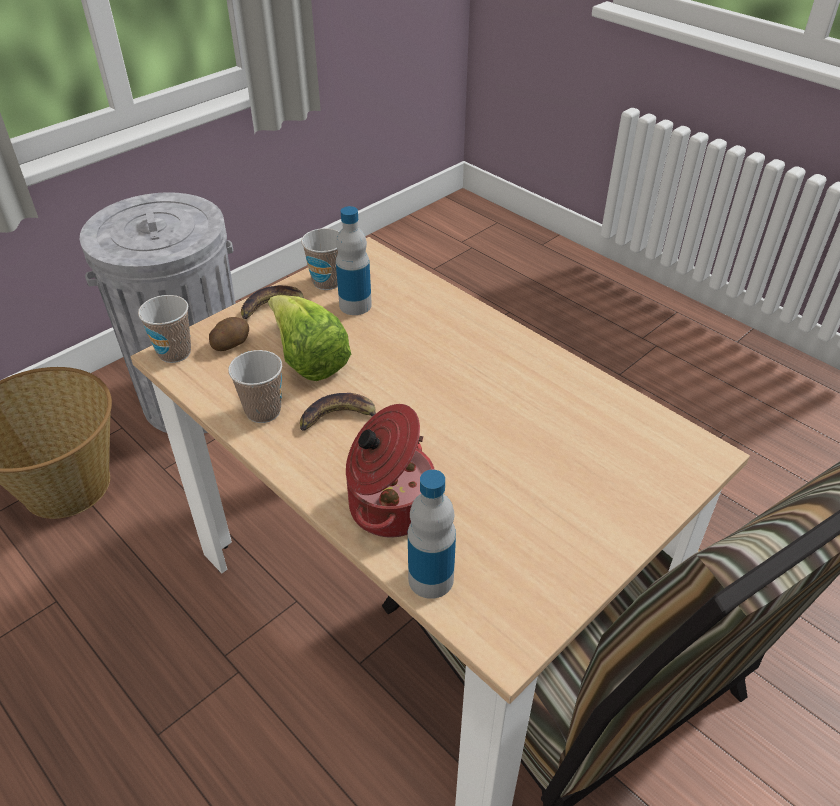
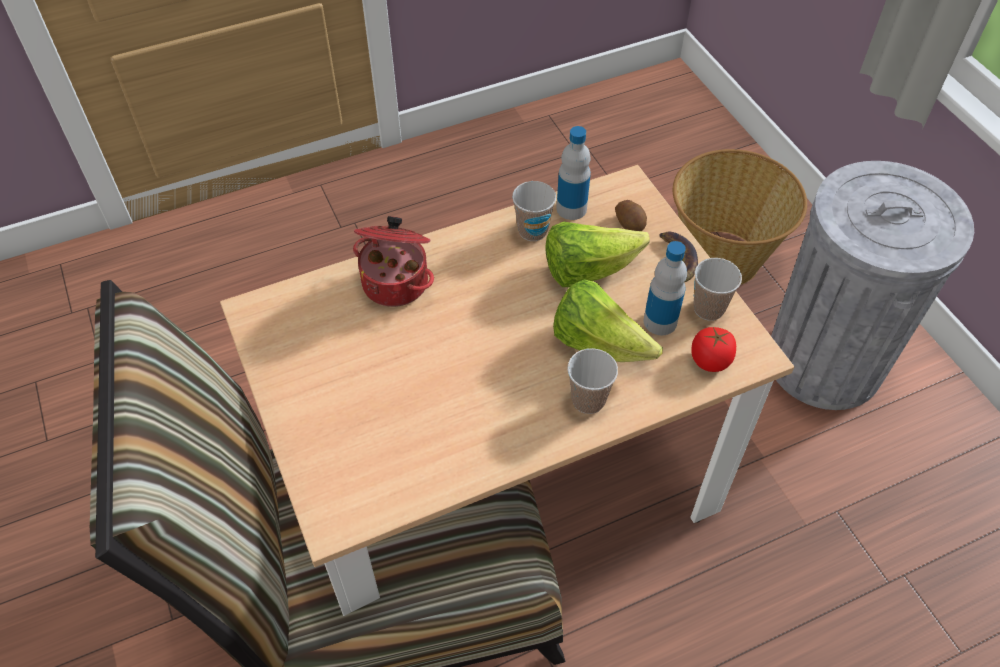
camera: 110 degrees right, 10 degrees up
(175, 353) = (630, 189): cup -> cup (588, 400)
(339, 419) = (503, 274): banana -> none
(385, 274) = (710, 360): none -> tomato
(400, 335) = (598, 344): none -> lettuce
(431, 579) = (322, 287): bottle -> bottle (571, 208)

